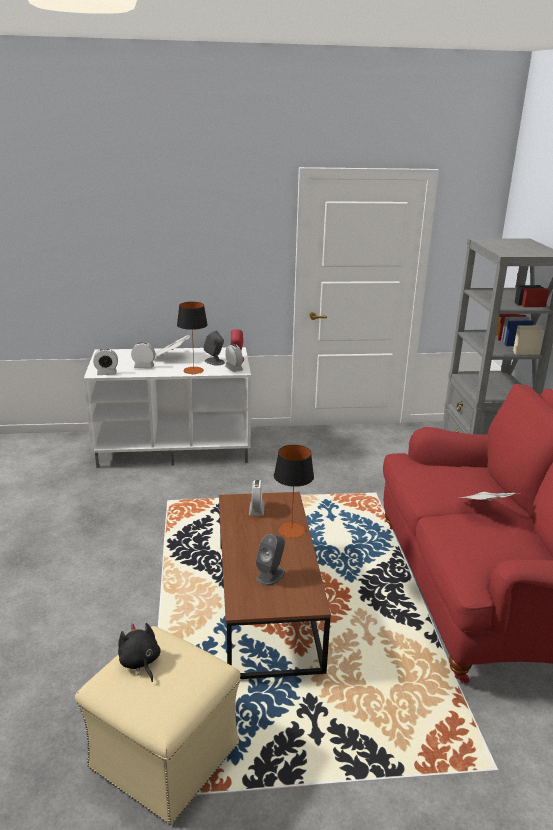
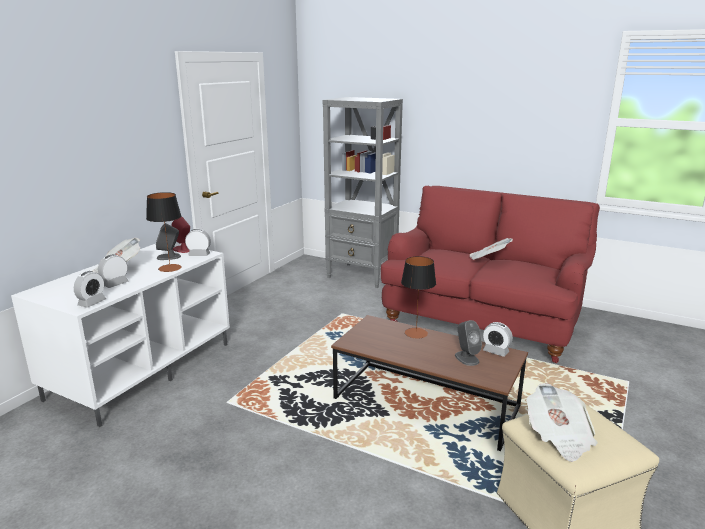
camera: 55 degrees left, 5 degrees down
(140, 662) = (558, 437): black plush toy -> newspaper
(256, 510) = (373, 337): alarm clock -> alarm clock (496, 351)

